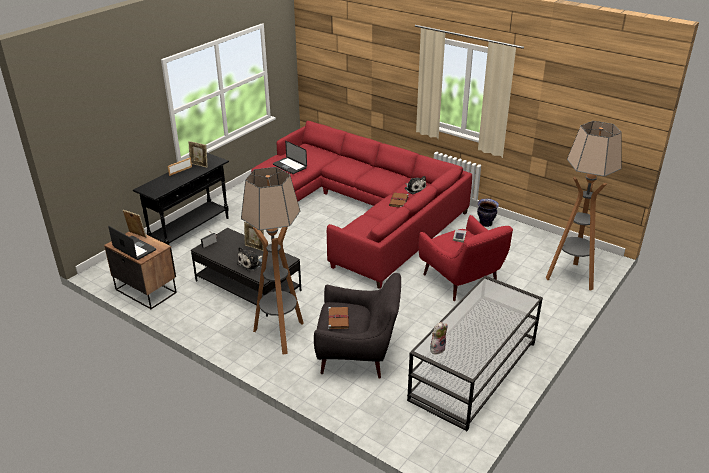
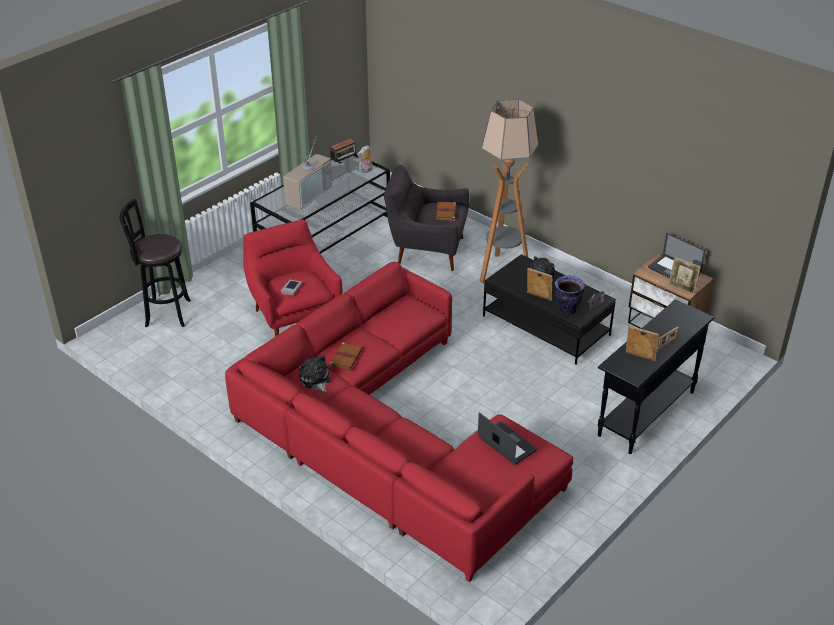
camera: 175 degrees left, 5 degrees up
(467, 360) = (344, 162): none -> radio
(486, 224) = (218, 399): vase -> vase (566, 310)
(489, 312) = (307, 193): none -> television
(571, 277) = (165, 313): floor lamp -> black stool

